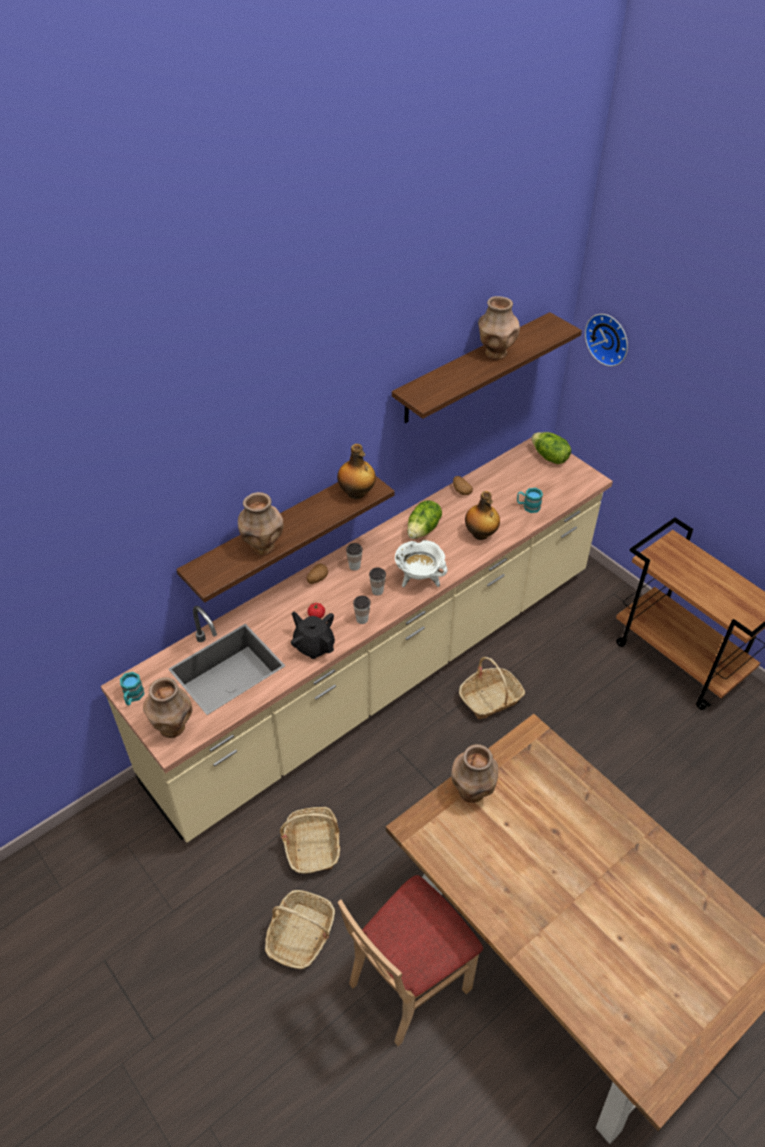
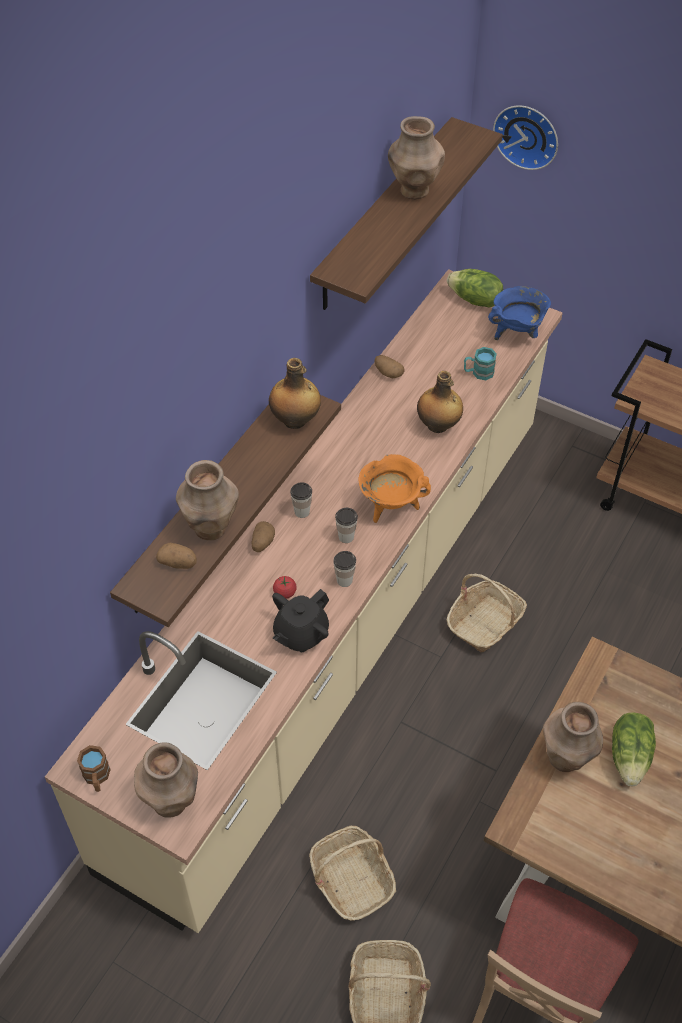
camera: 20 degrees left, 5 degrees up
(133, 697) = (97, 778): turquoise mug -> brown mug
(230, 563) = (178, 563): none -> potato
(314, 646) = (300, 634): black teapot -> black teapot turned 75 degrees counterclockwise
(419, 579) = (391, 506): white cooking pot -> orange cooking pot
(423, 529) = (365, 438): lettuce -> lettuce (630, 756)
(570, 487) = (517, 333): none -> blue cooking pot

